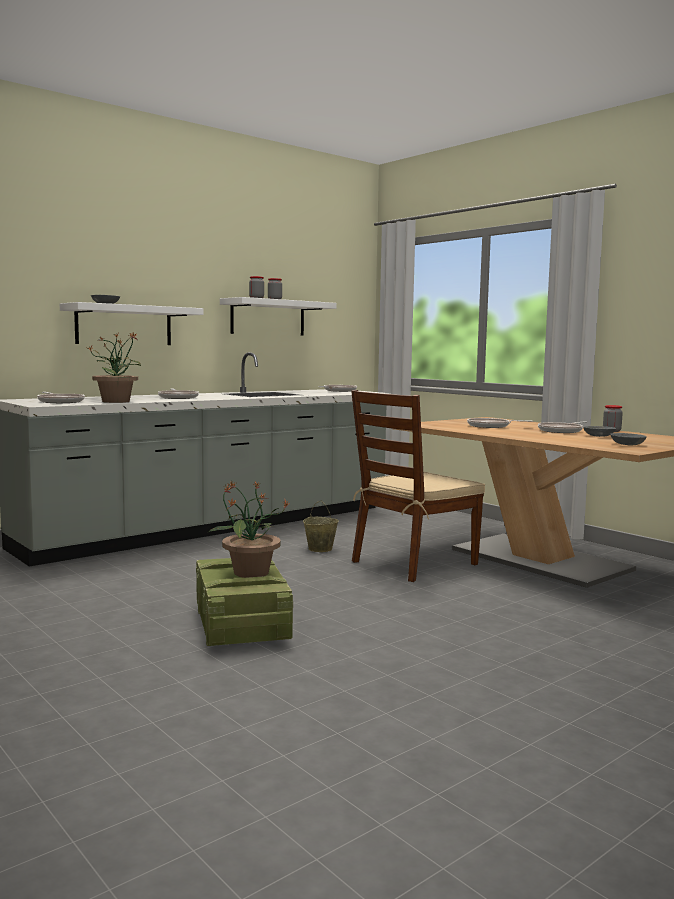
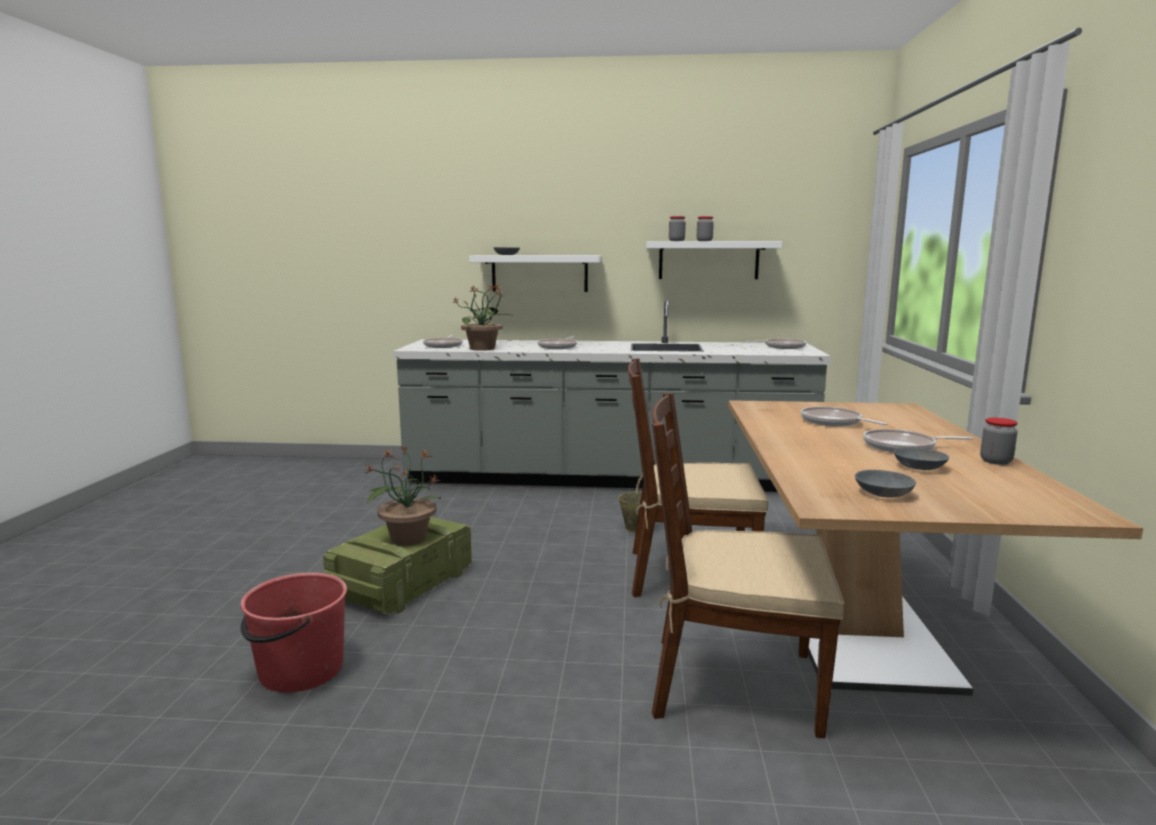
camera: 45 degrees right, 5 degrees up
(312, 689) = (300, 671): none -> red bucket
(551, 599) = (732, 683): none -> brown chair

